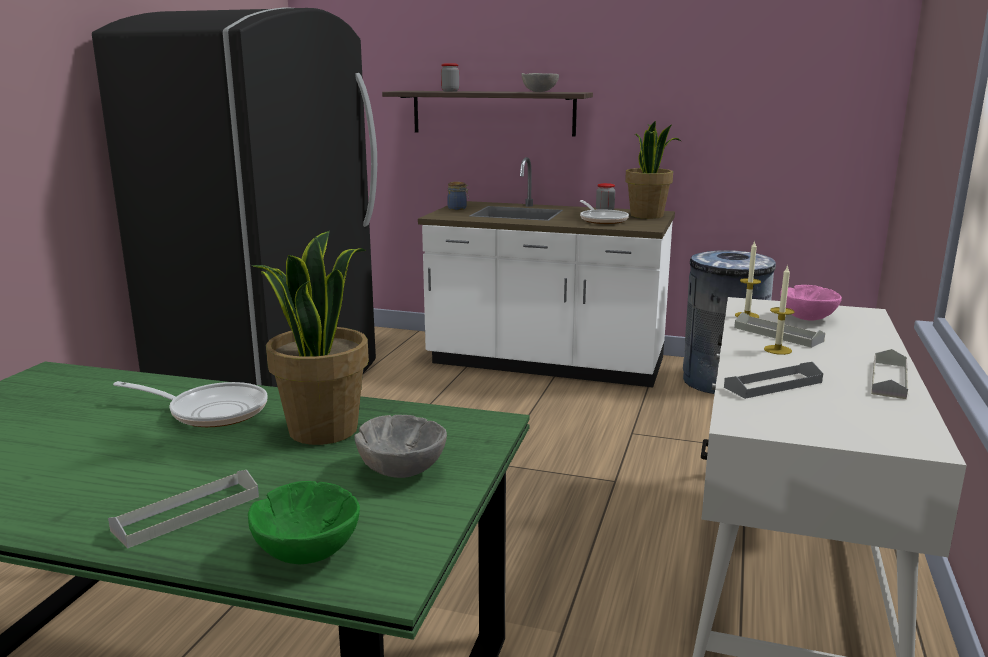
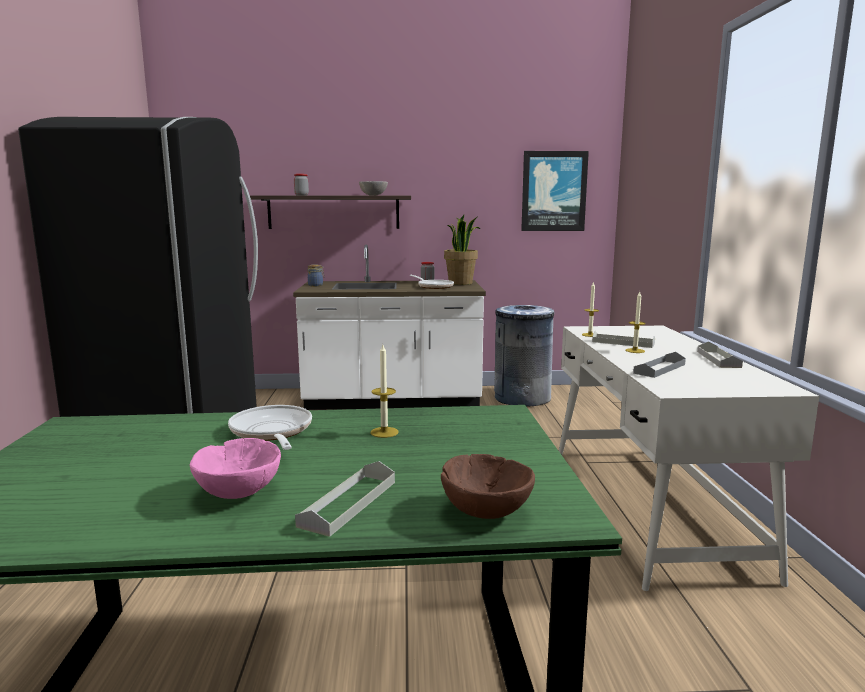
camera: 20 degrees left, 5 degrees down
(211, 411) = (272, 432): frying pan -> frying pan turned 105 degrees counterclockwise
(306, 552) = (484, 511): green bowl -> brown bowl
(322, 429) = (384, 432): potted plant -> candle
(400, 470) = (482, 449): grey bowl -> none
(802, 87) = (554, 191): none -> picture
(806, 318) = (627, 333): pink bowl -> pink bowl (238, 492)

